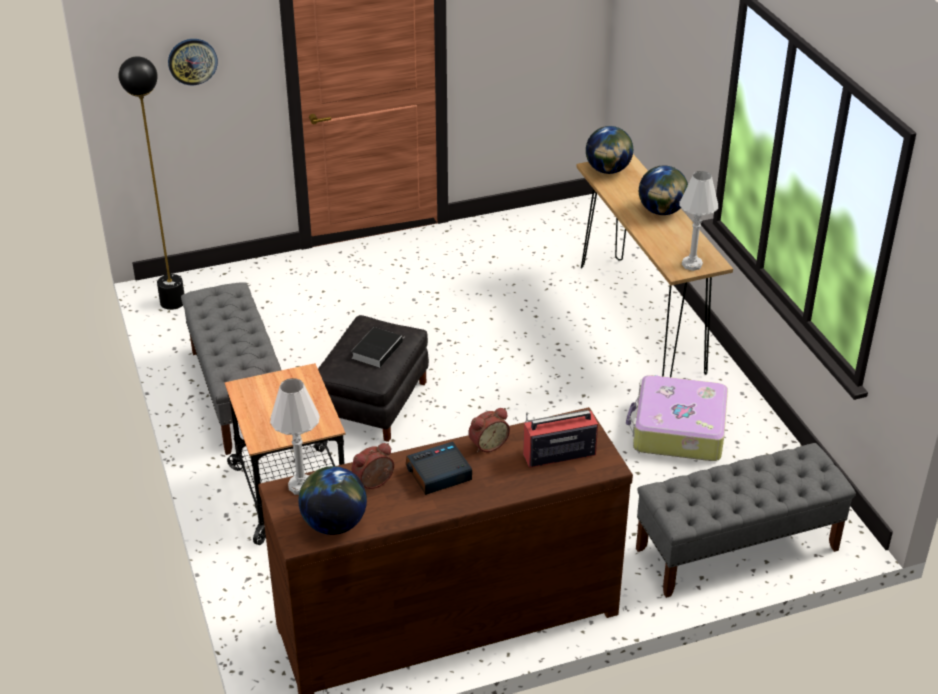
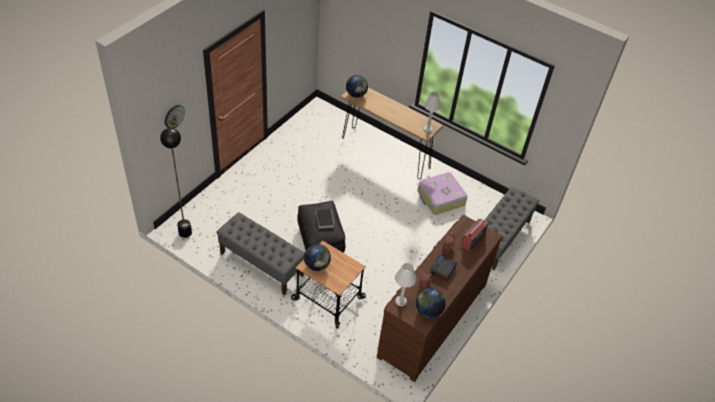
camera: 40 degrees left, 10 degrees up
(661, 211) = (394, 107): globe -> globe (317, 265)

